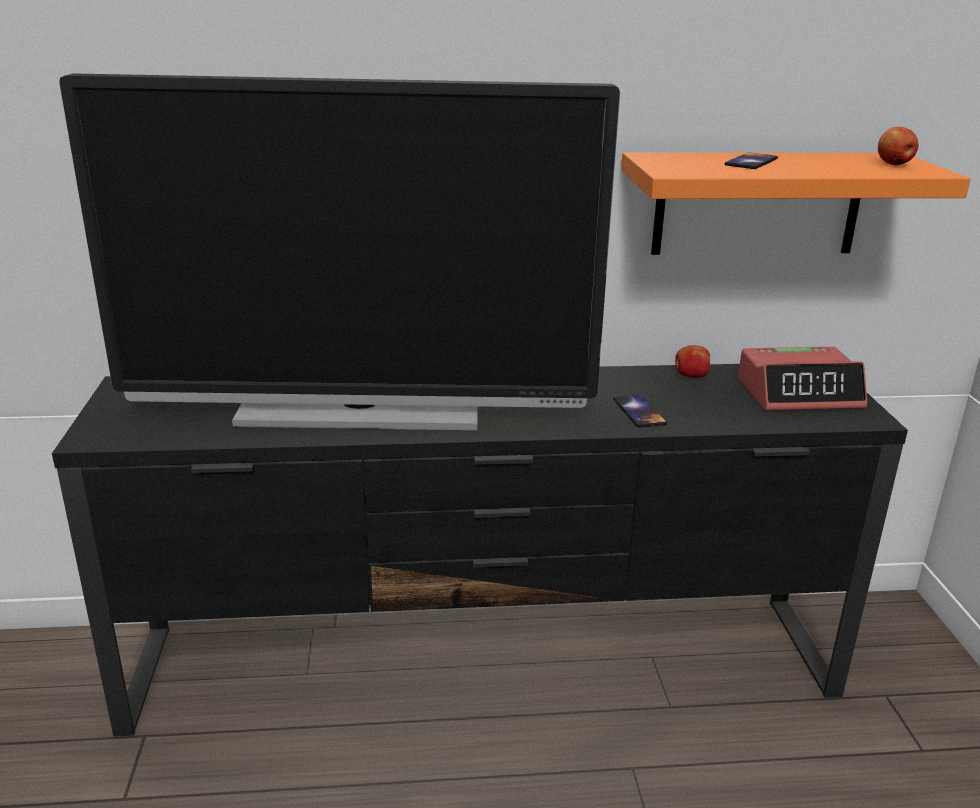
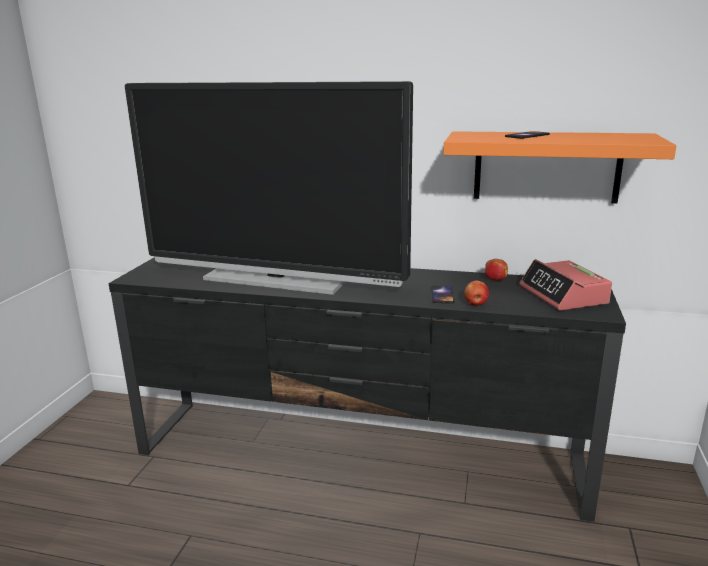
camera: 20 degrees right, 5 degrees down
(799, 393) = (563, 295): alarm clock -> alarm clock turned 60 degrees clockwise
(894, 164) = (631, 138): apple -> apple (475, 304)

